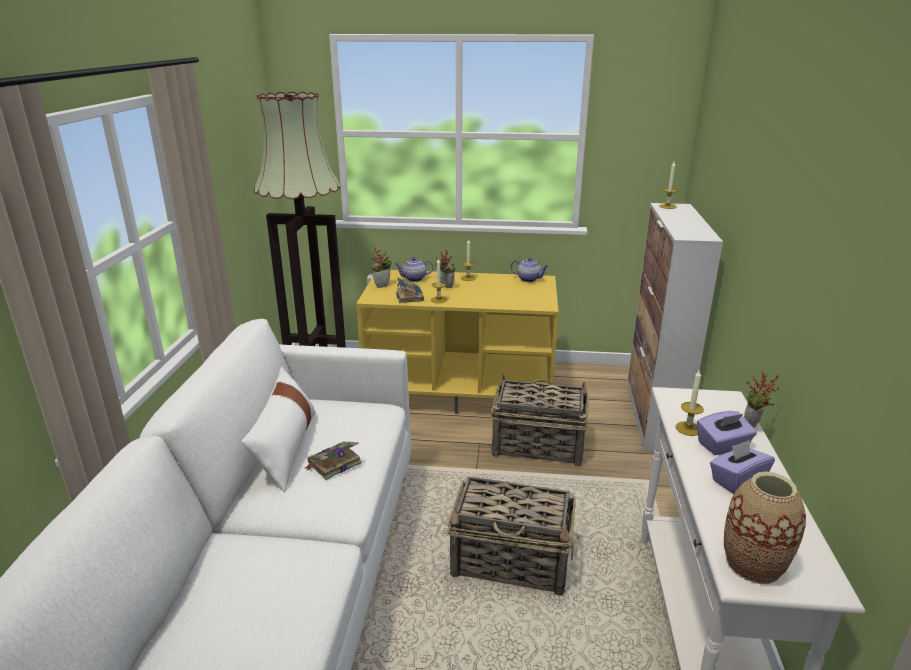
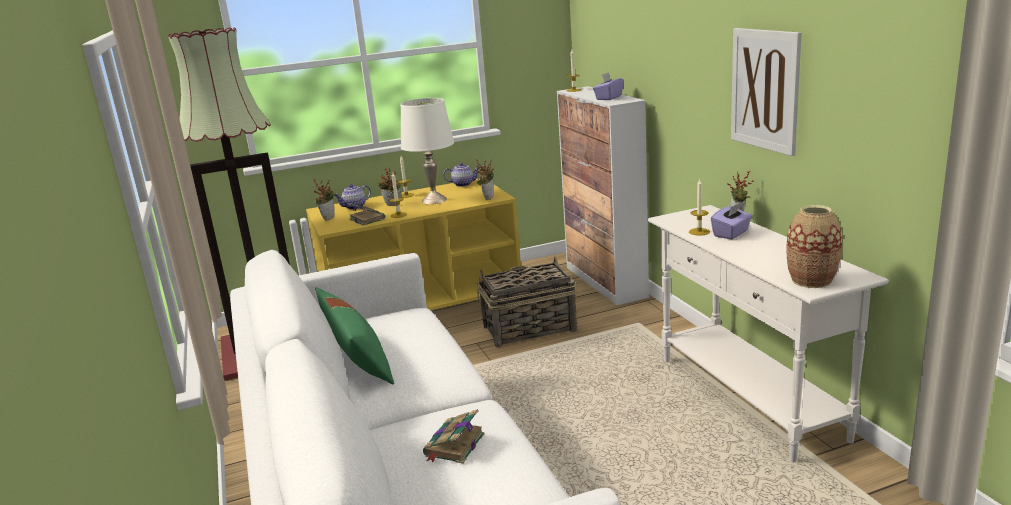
camera: 25 degrees left, 5 degrees down
(286, 448) = (357, 358): white pillow -> green pillow
(333, 464) = (417, 353): book -> book (453, 446)
(485, 291) = (434, 200): none -> white table lamp
(512, 562) = (578, 409): basket -> none
(533, 303) = (487, 198): none -> potted plant
(737, 480) = (759, 247): purple tissue box -> purple tissue box (608, 98)
(817, 283) = (765, 89): none -> picture

